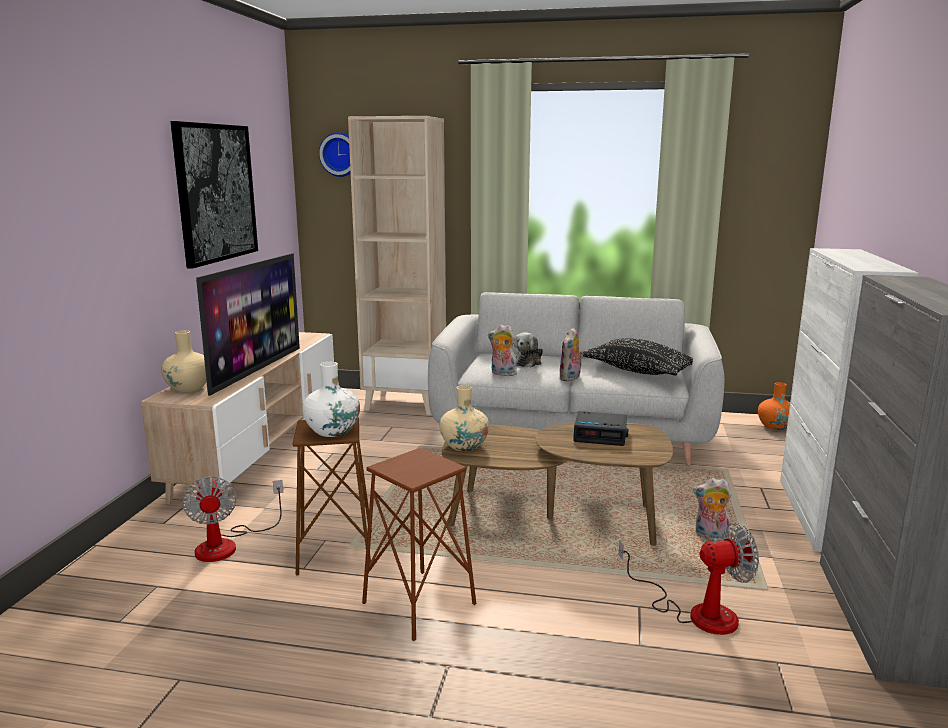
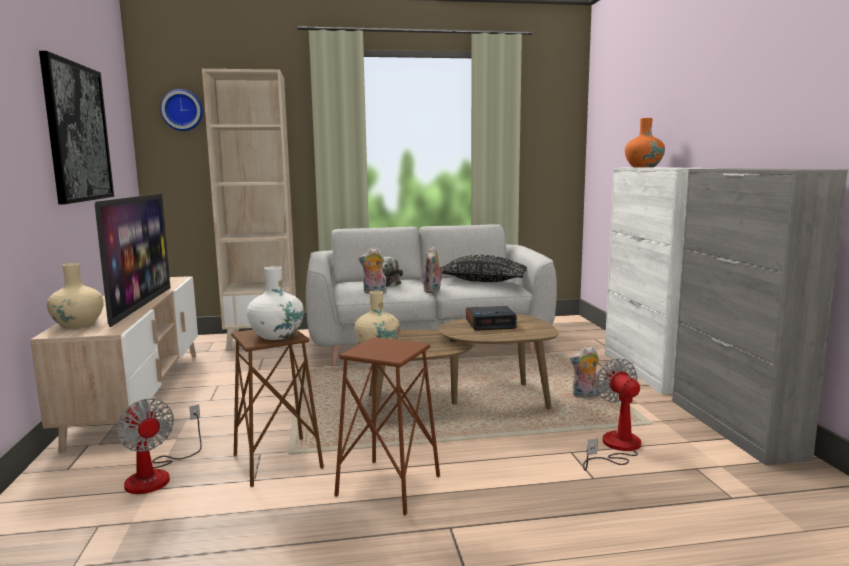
camera: 20 degrees left, 5 degrees down
(697, 612) = (616, 448): fan -> fan turned 75 degrees counterclockwise
(775, 426) = (574, 322): orange vase -> orange vase (643, 167)

